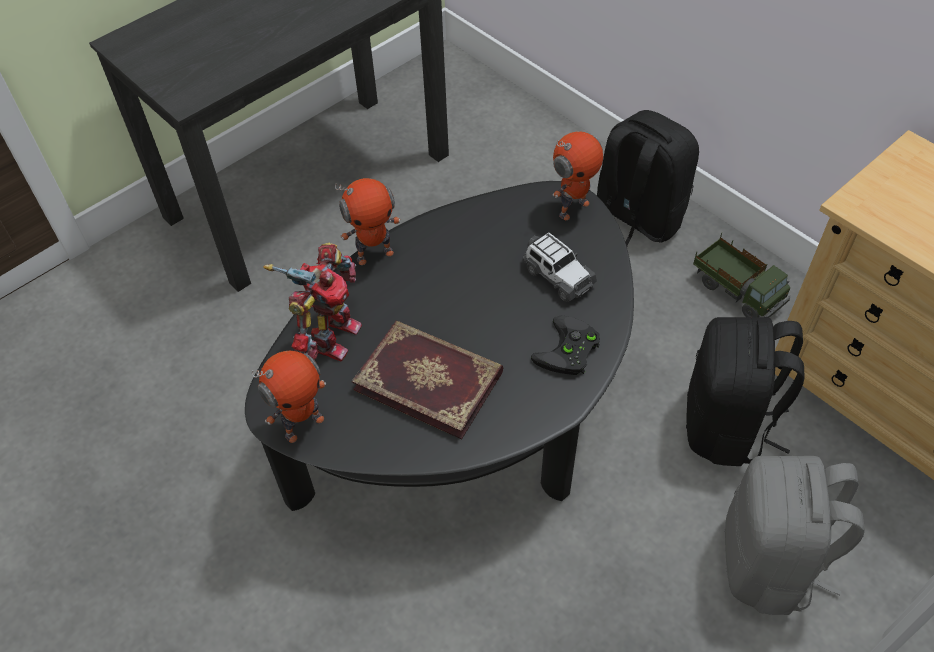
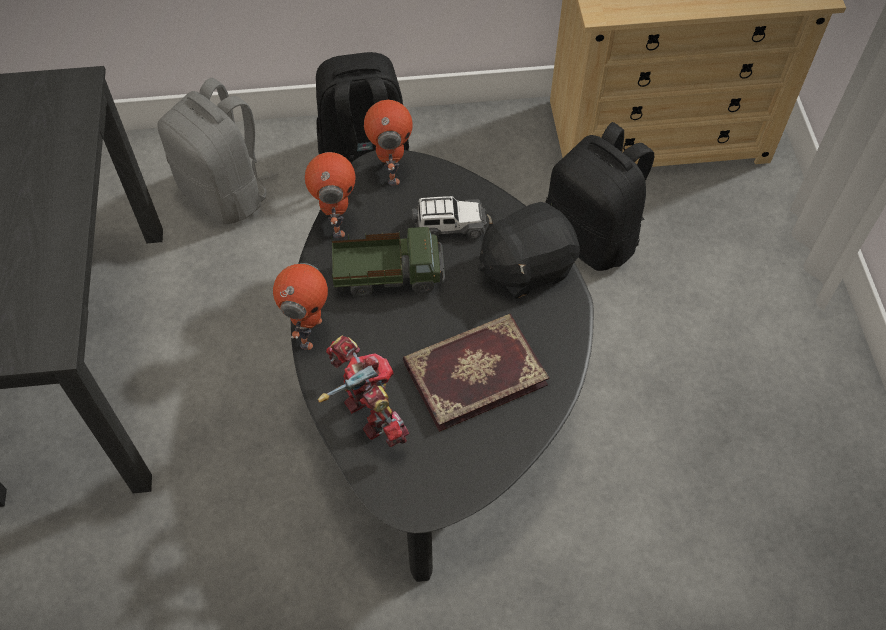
camera: 55 degrees left, 5 degrees up
(303, 425) = (444, 489): toy robot -> toy robot (336, 223)
(568, 352) = (525, 266): black game controller -> black plush toy
(737, 291) = (488, 146): toy truck -> toy truck (387, 276)
(769, 563) = (712, 293): grey backpack -> grey backpack (227, 193)

